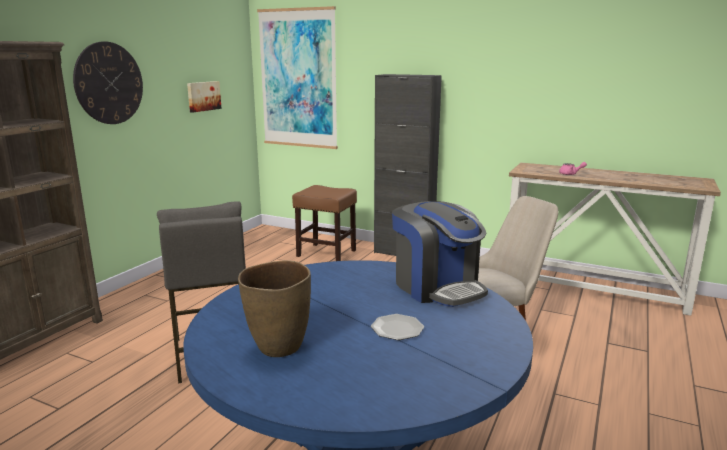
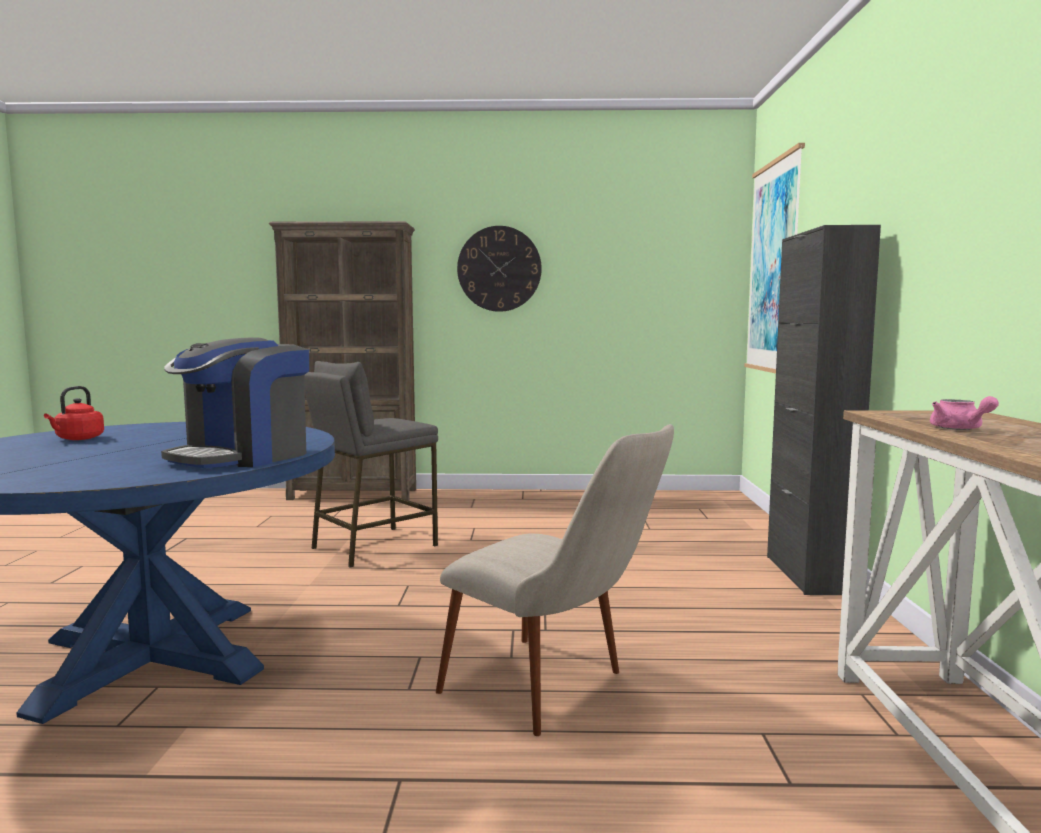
camera: 65 degrees right, 10 degrees down
(203, 96) = (639, 292): picture -> none
(279, 347) = (78, 439): brown vase -> red kettle
(325, 253) = (707, 534): brown stool -> none
(397, 329) = (110, 455): plate -> none

